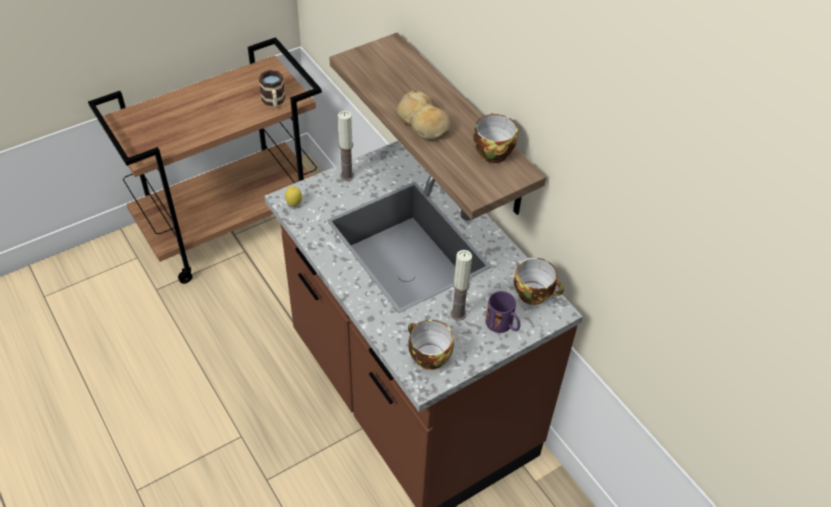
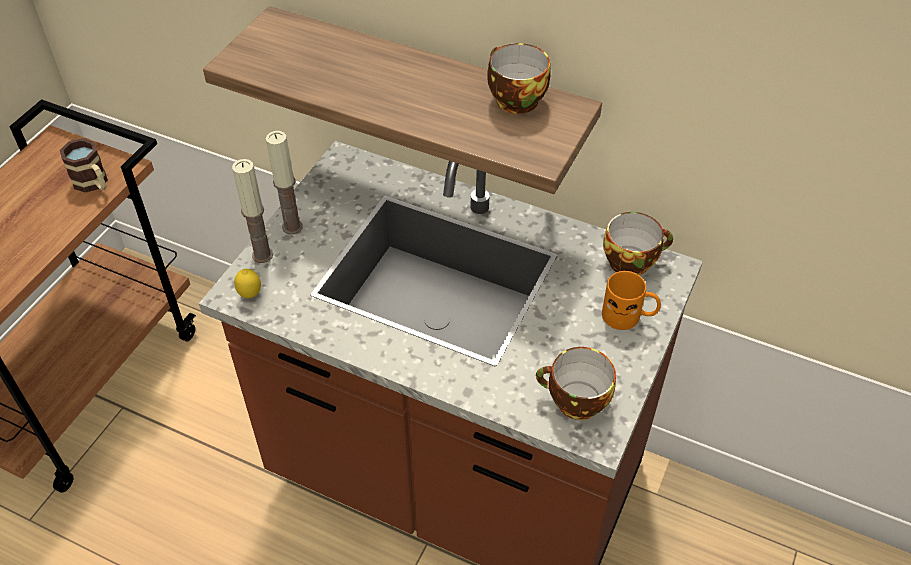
camera: 30 degrees left, 0 degrees up
(423, 124) = (401, 102): bread -> none
(458, 314) = (567, 330): candle -> candle (262, 255)
(503, 325) = (629, 316): purple mug -> orange mug

